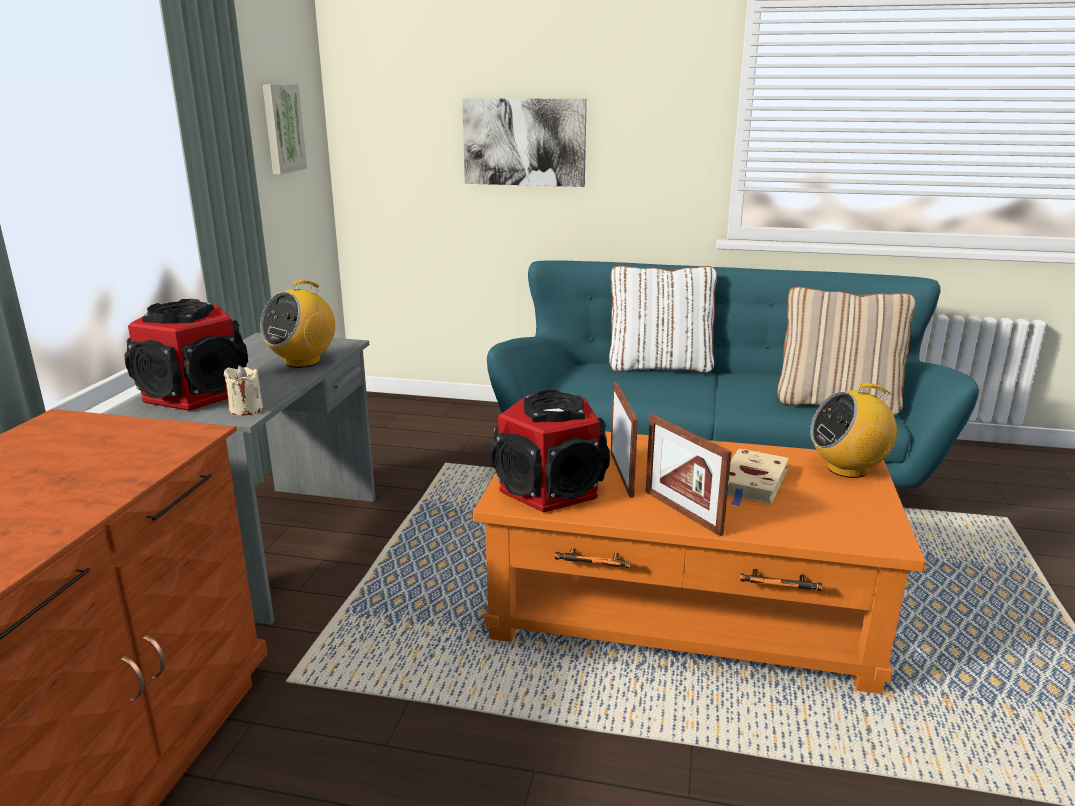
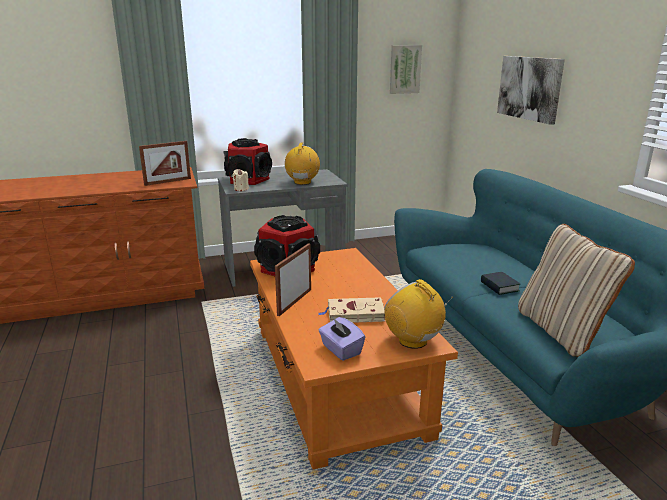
camera: 60 degrees right, 0 degrees up
(303, 362) = (302, 182): radio -> radio turned 90 degrees clockwise
(621, 474) = (323, 280): picture frame -> picture frame (168, 182)
(659, 366) = (522, 264): white pillow -> none
(713, 393) = (499, 287): none -> book
(852, 516) = (341, 350): none -> purple tissue box

